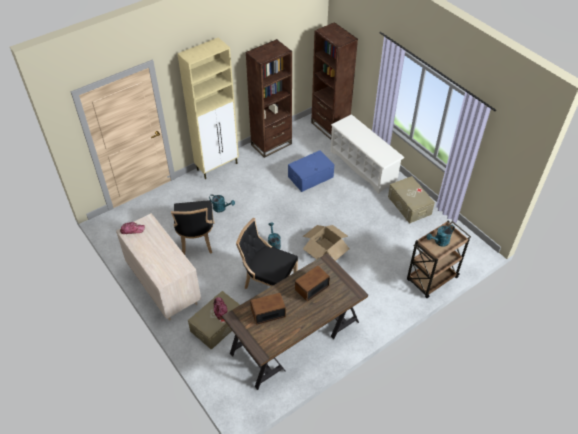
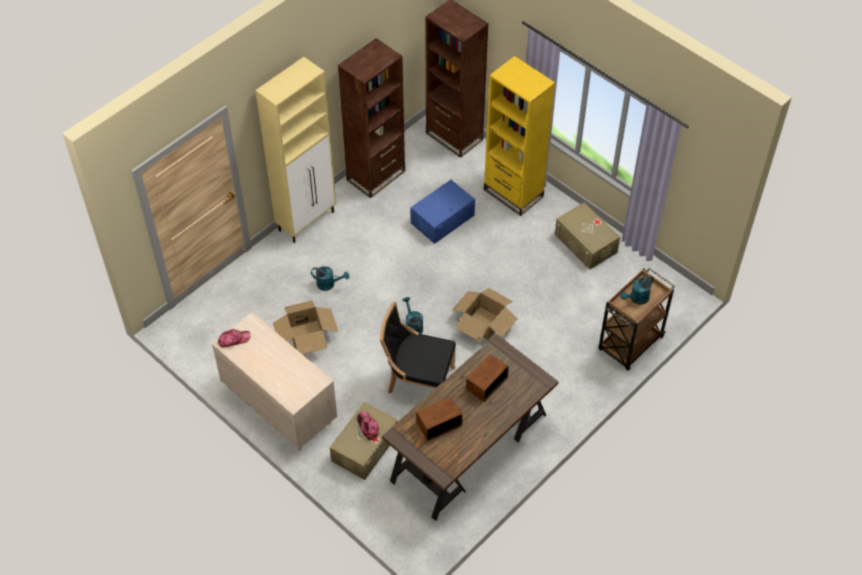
camera: 10 degrees left, 5 degrees up
(196, 240) = (306, 336): black chair -> cardboard box
(363, 166) = (513, 193): white shoe rack -> yellow bookcase

